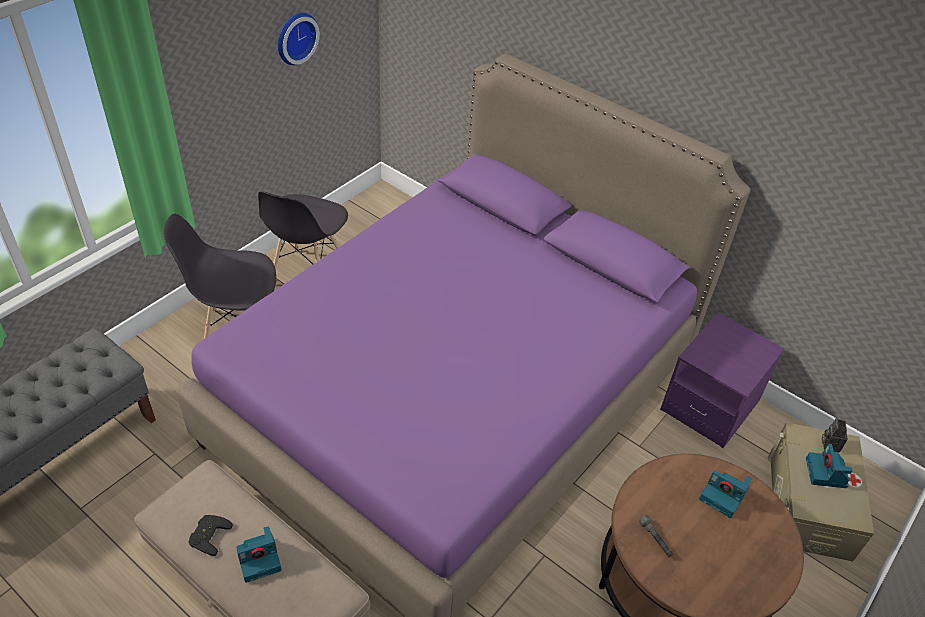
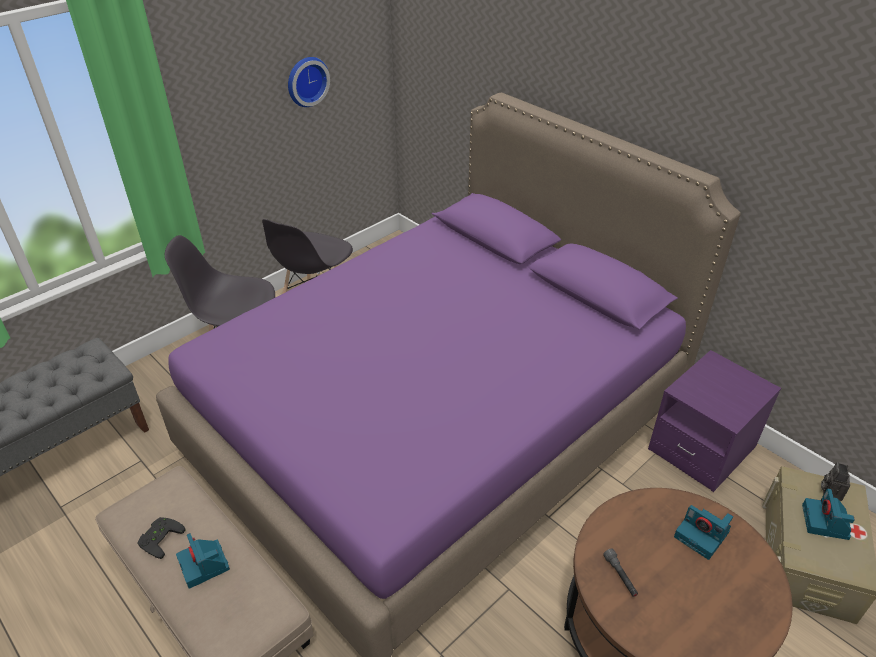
camera: 10 degrees right, 5 degrees down
(260, 558) = (205, 565): camera -> camera turned 75 degrees clockwise

